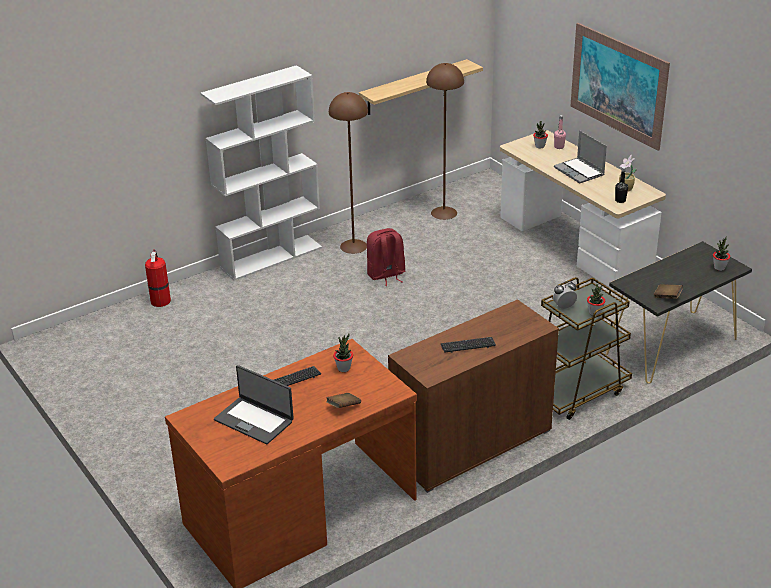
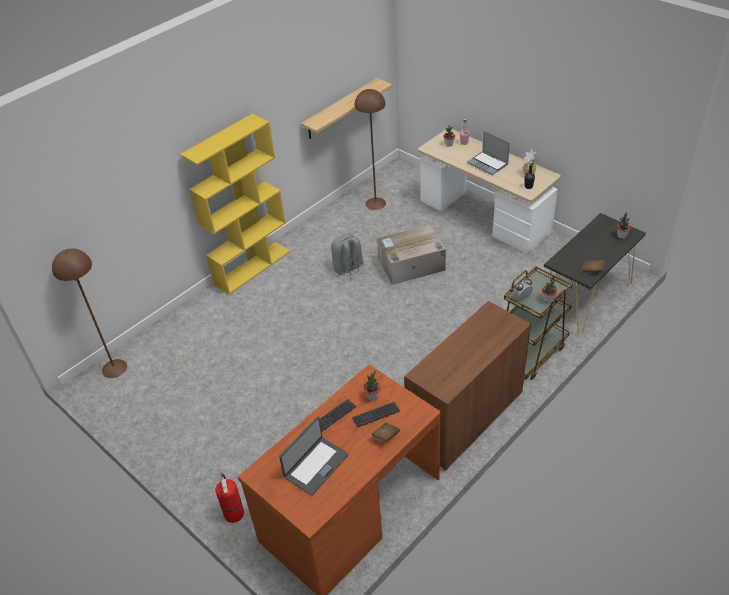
camera: 10 degrees left, 10 degrees up
(160, 300) = (174, 324): fire extinguisher -> fire extinguisher (233, 512)
(254, 420) = (315, 465): laptop -> laptop turned 75 degrees counterclockwise
(271, 257) = (252, 267): white bookcase -> yellow bookcase
(353, 246) = (314, 246): brown floor lamp -> brown floor lamp (114, 368)
(386, 275) = (348, 269): red backpack -> grey backpack
(463, 281) = (410, 265): none -> cardboard box
(468, 345) = (465, 354): keyboard -> keyboard (376, 415)
(618, 85) = (513, 92): picture -> none

